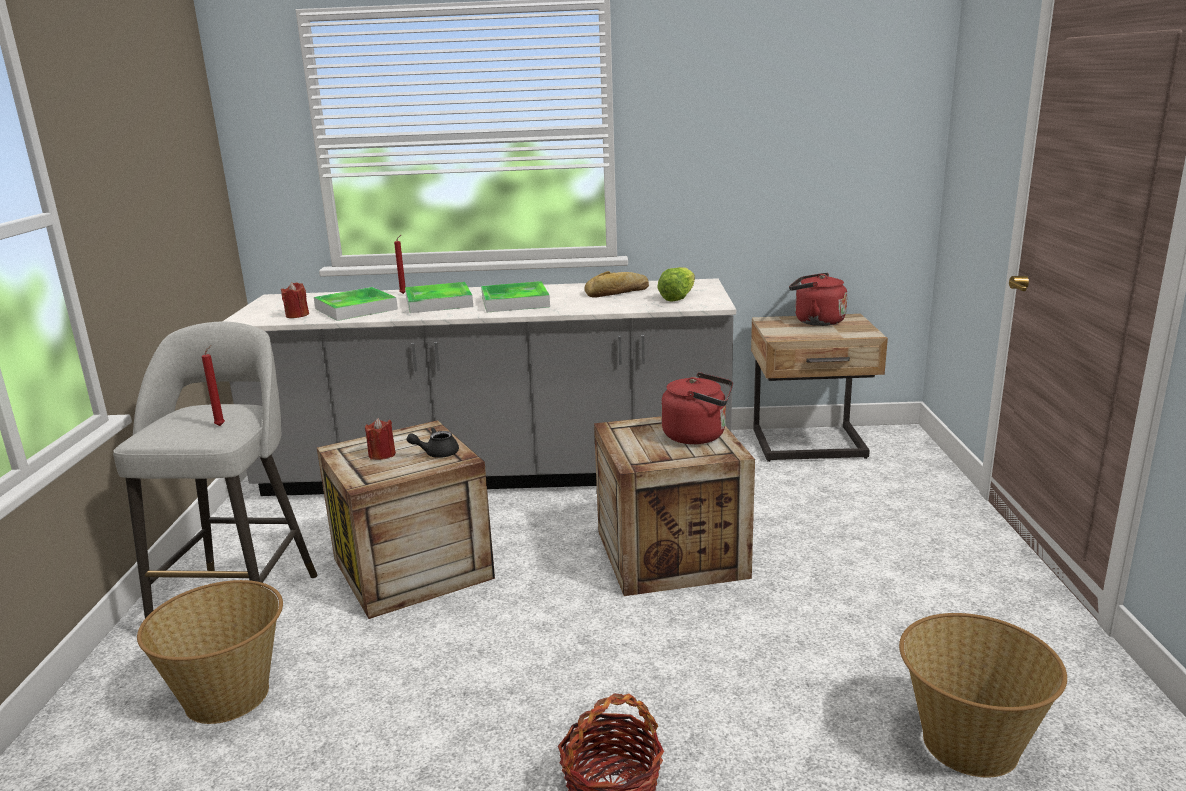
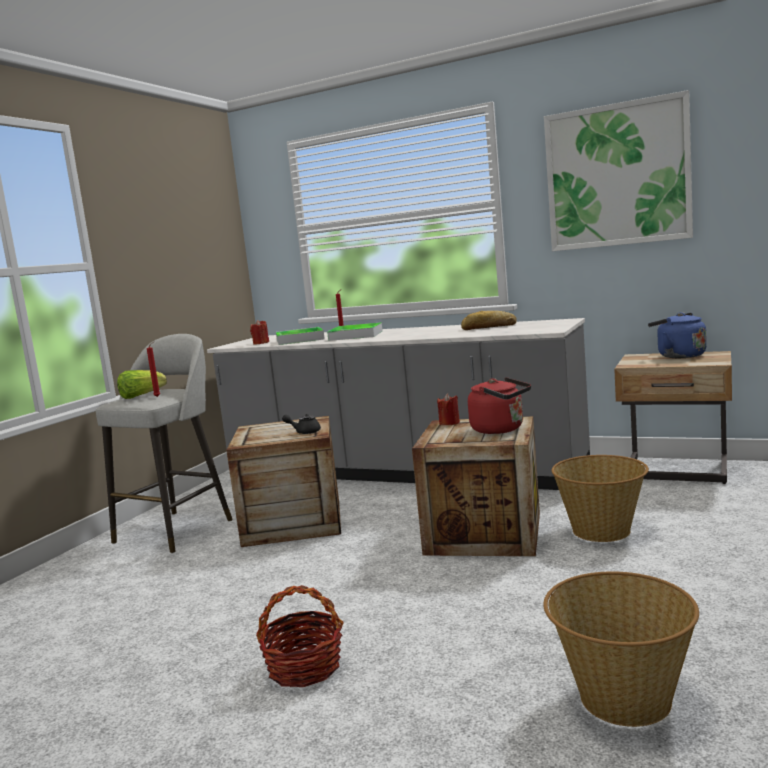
camera: 25 degrees right, 10 degrees down
(229, 695) = (127, 576): basket -> basket (602, 530)
(382, 455) = (271, 431): red candle -> red candle (449, 423)
(515, 302) = (406, 334): tray -> none
(678, 298) = (529, 328): lettuce -> lettuce (141, 396)
(756, 109) = (617, 175): none -> picture
(815, 321) = (678, 356): red kettle -> blue kettle

